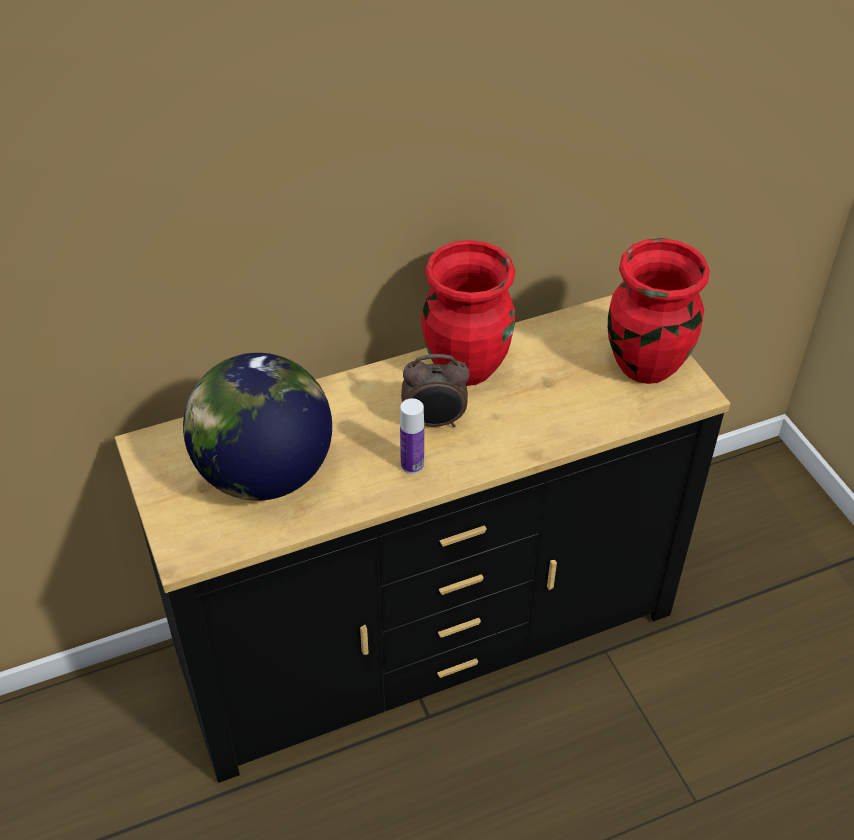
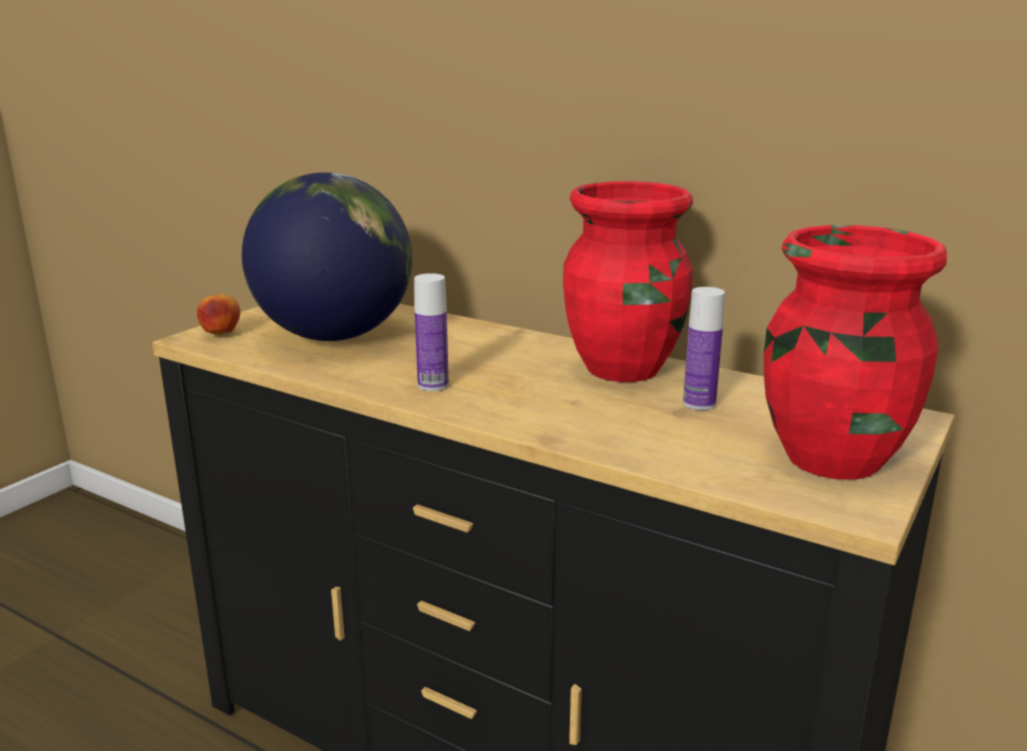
camera: 55 degrees right, 25 degrees down
(191, 537) = (221, 334): none -> apple
(434, 422) = (514, 377): alarm clock -> none
(544, 368) = (699, 403): none -> bottle

